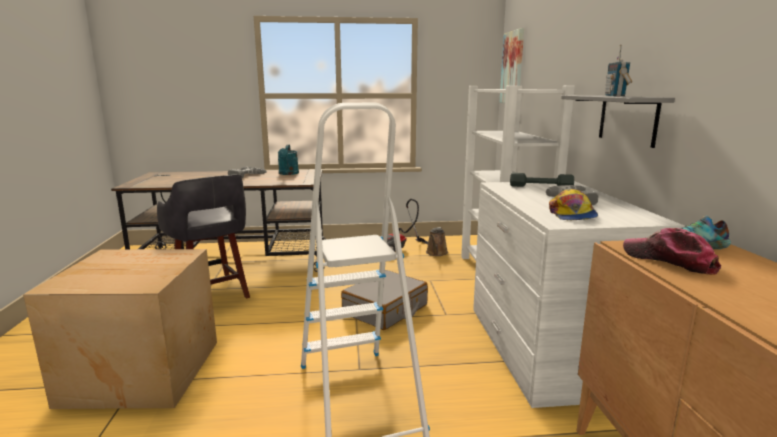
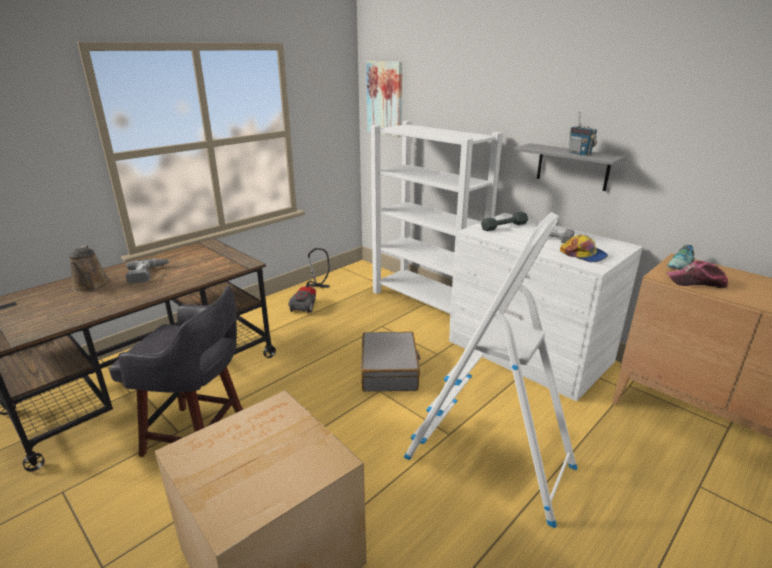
camera: 40 degrees left, 10 degrees up
(288, 174) = (191, 256): turquoise watering can -> none
(436, 253) = (347, 295): brown watering can -> brown watering can (91, 286)

